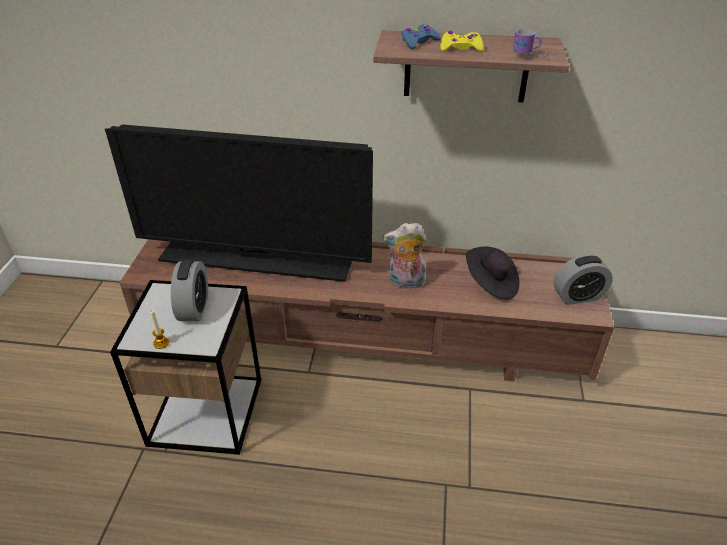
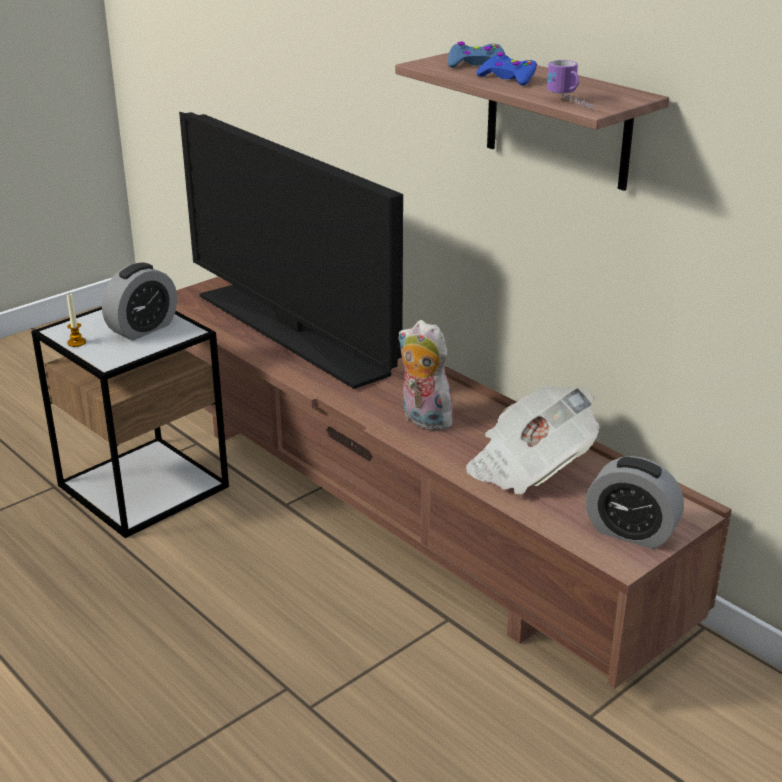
camera: 40 degrees right, 10 degrees down
(460, 48) = (508, 78): yellow game controller -> blue game controller
(491, 284) = (529, 467): black hat -> newspaper

